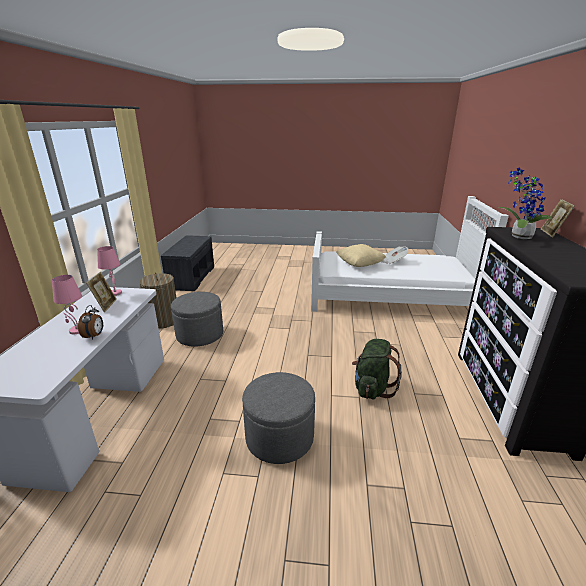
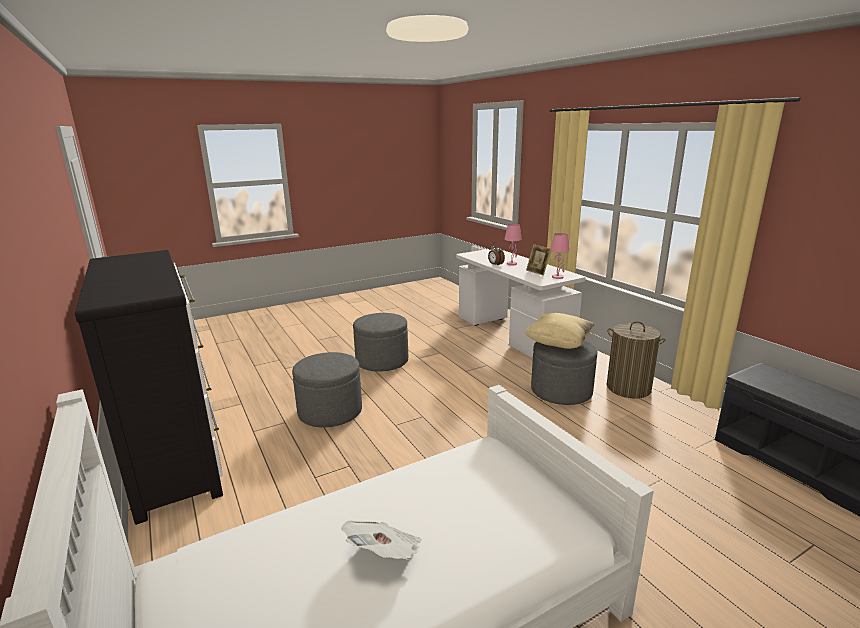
camera: 145 degrees right, 5 degrees down
(359, 264) = (453, 495): beige pillow -> beige pillow (558, 344)
(372, 388) = (330, 411): green backpack -> grey ottoman
(518, 236) = (154, 284): potted plant -> none
(551, 233) = (90, 299): picture frame -> none

